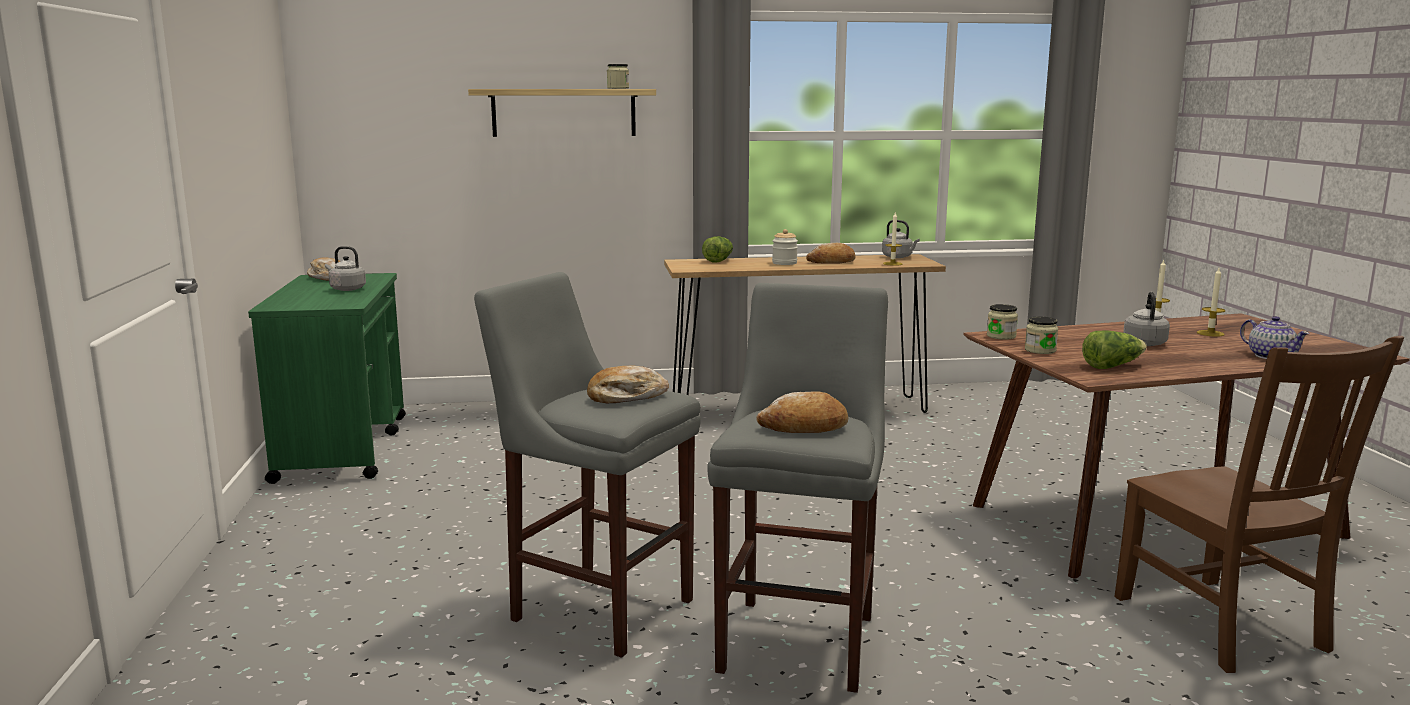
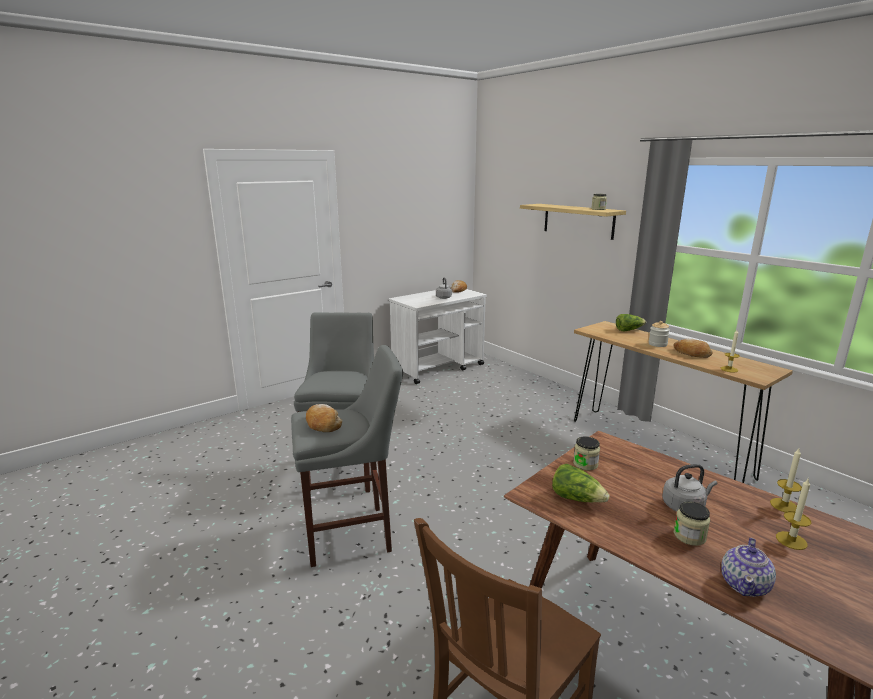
camera: 60 degrees right, 5 degrees up
(343, 447) = (438, 368): green cart -> white cart
(626, 397) = (340, 380): bread -> none
(898, 257) = (759, 366): grey kettle -> none
(1001, 336) = (607, 444): jar -> jar (689, 536)

